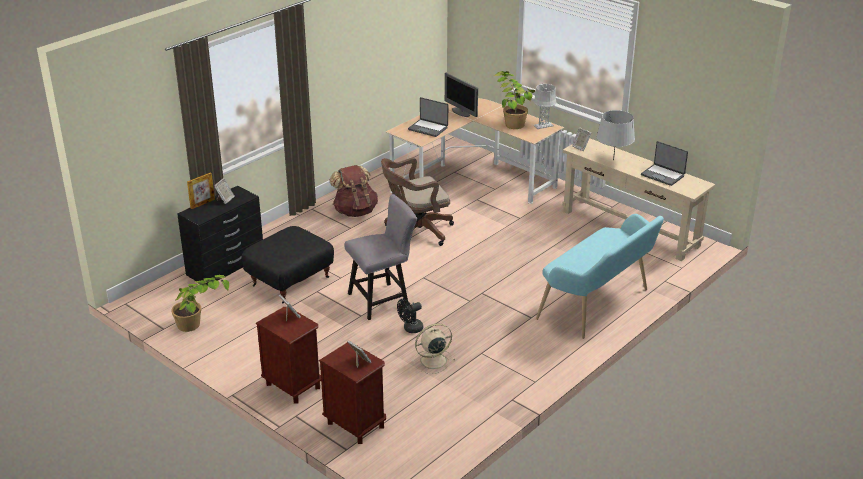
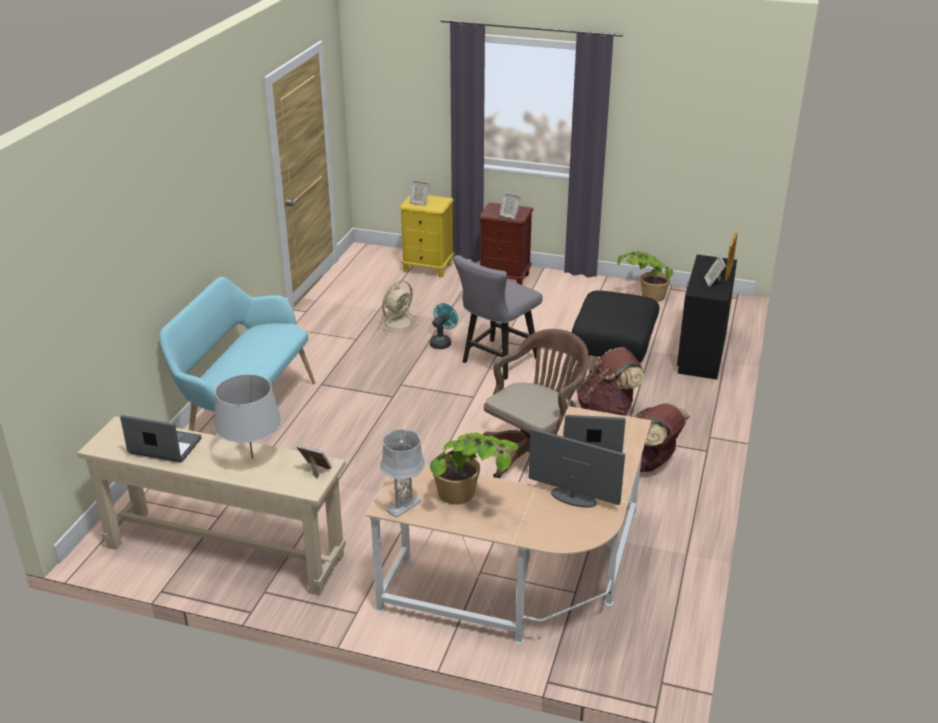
camera: 155 degrees right, 0 degrees up
(342, 244) = (607, 411): none -> brown backpack
(355, 425) = (427, 268): brown nightstand -> yellow nightstand
(410, 329) = (442, 342): black fan -> turquoise fan

